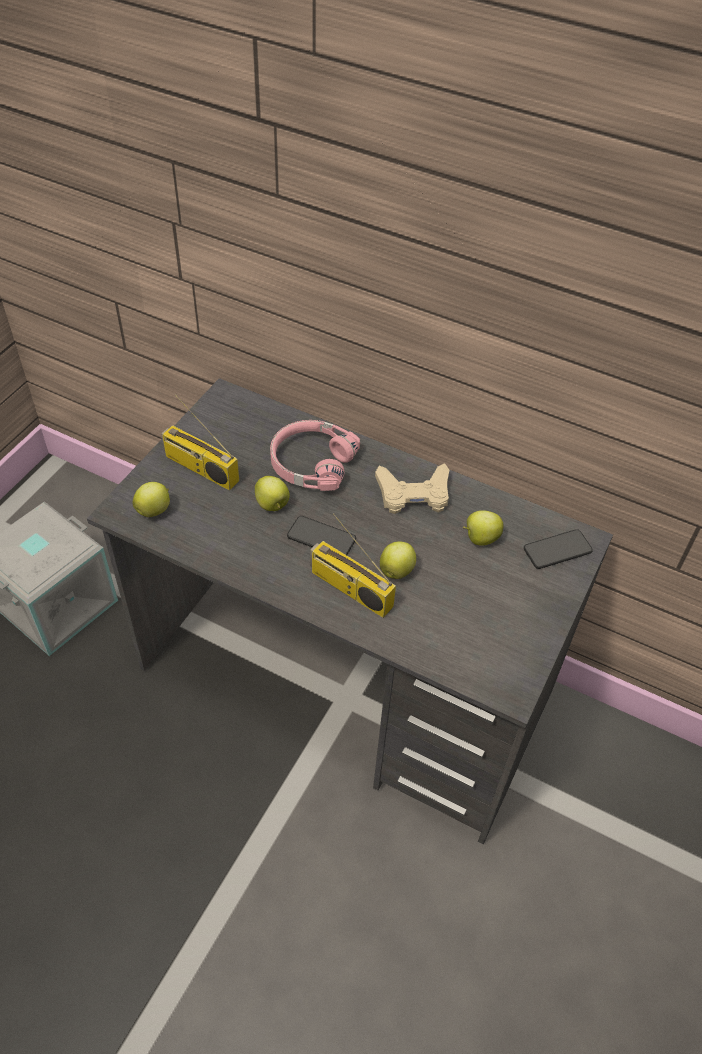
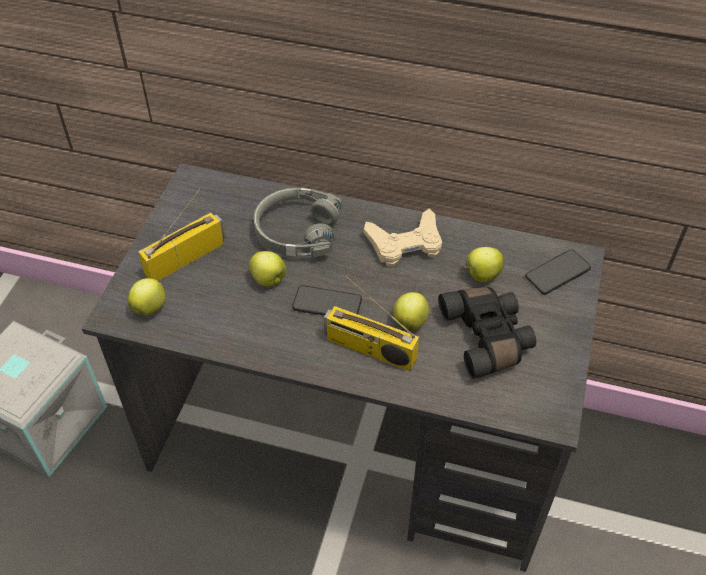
camera: 10 degrees left, 0 degrees up
(199, 468) = (185, 257): radio -> radio turned 120 degrees clockwise
(311, 462) = (296, 231): pink headphones -> grey headphones
(469, 600) = (488, 337): none -> black binoculars

